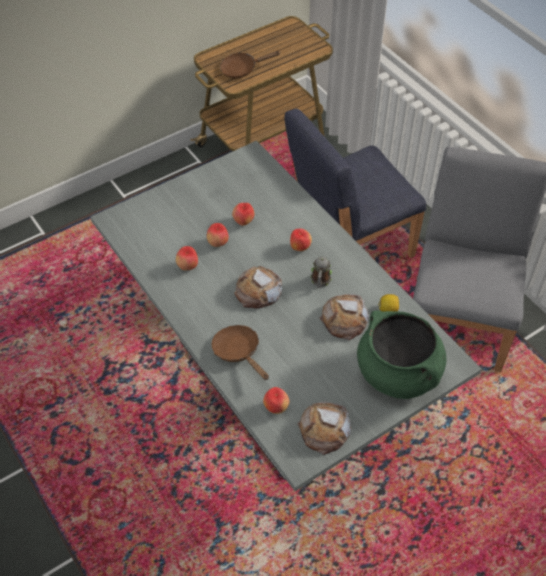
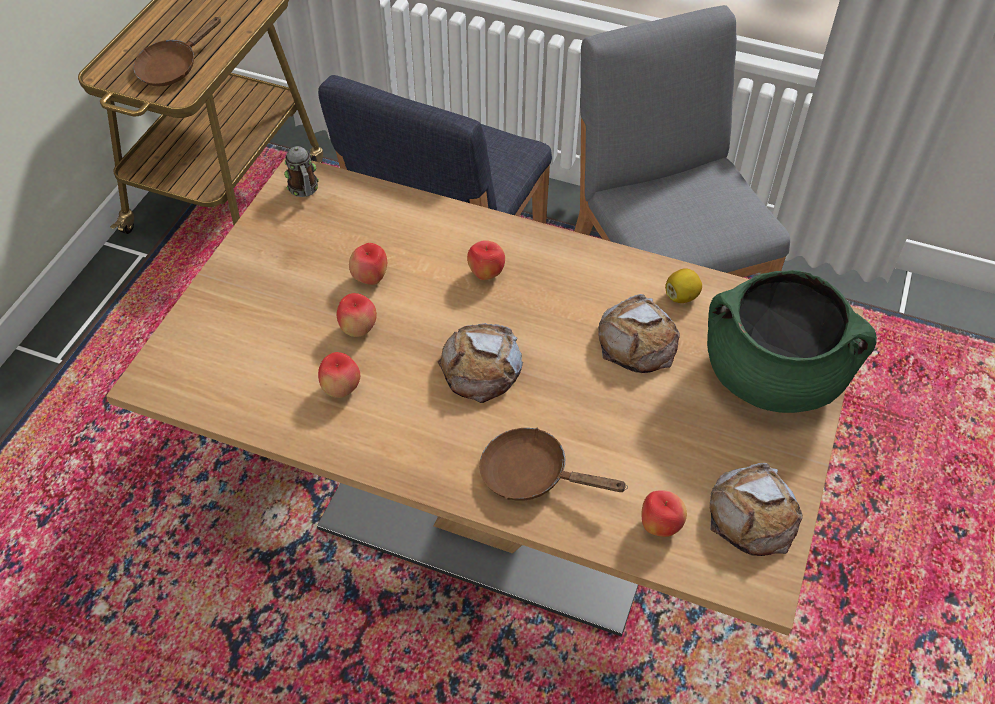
camera: 35 degrees left, 0 degrees up
(272, 383) = (496, 510): grey dining table -> brown dining table
(320, 282) = (557, 307): mug -> mug (304, 190)

